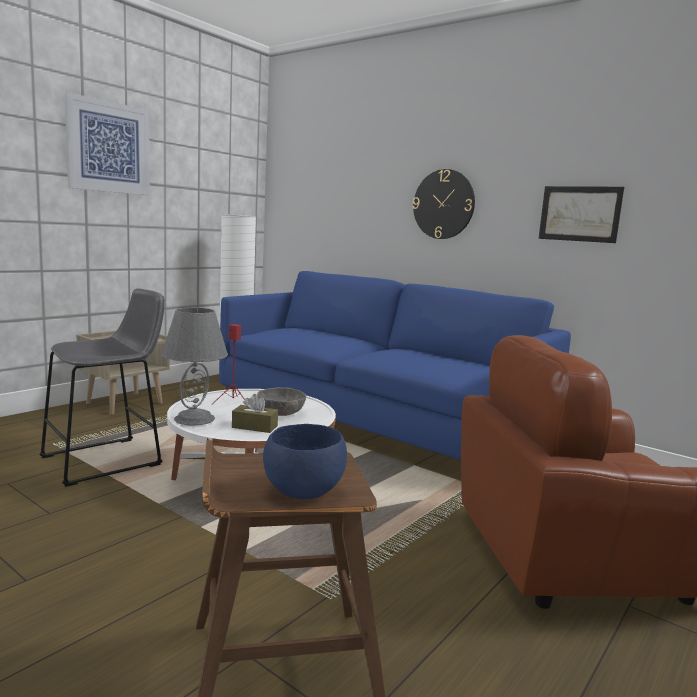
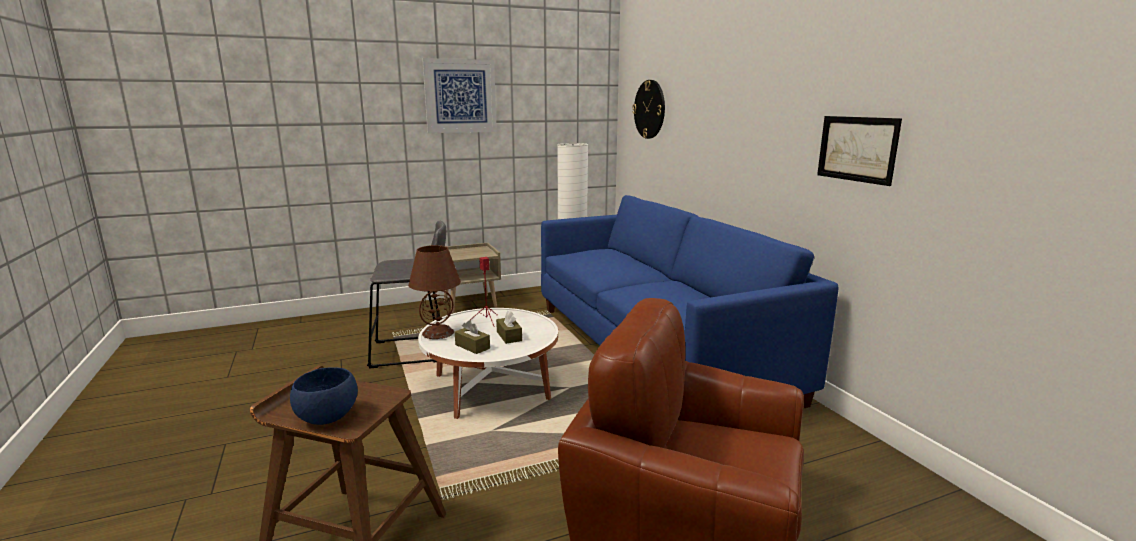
camera: 30 degrees right, 5 degrees up
(194, 419) = (438, 333): grey table lamp -> brown table lamp
(280, 413) = (509, 336): grey bowl -> brown tissue box
(443, 204) = (740, 133): wall clock -> wall clock (649, 109)

